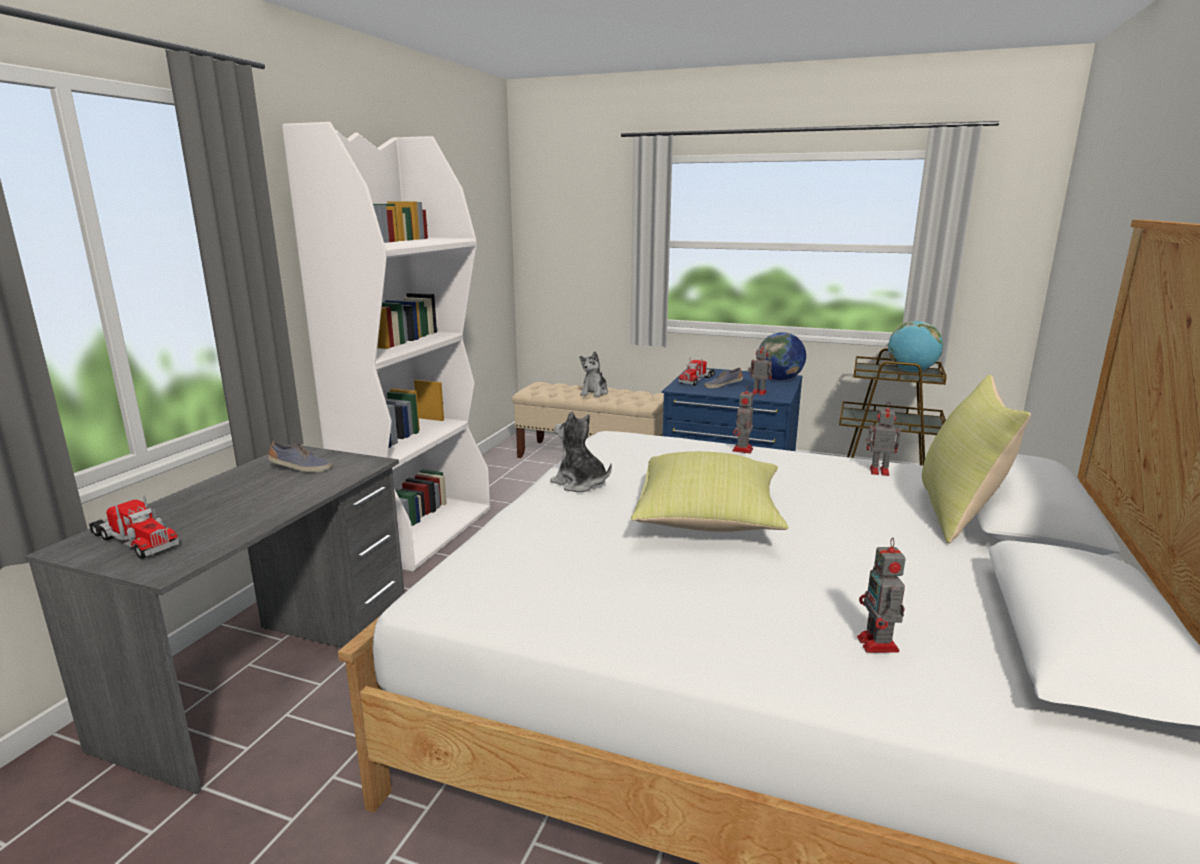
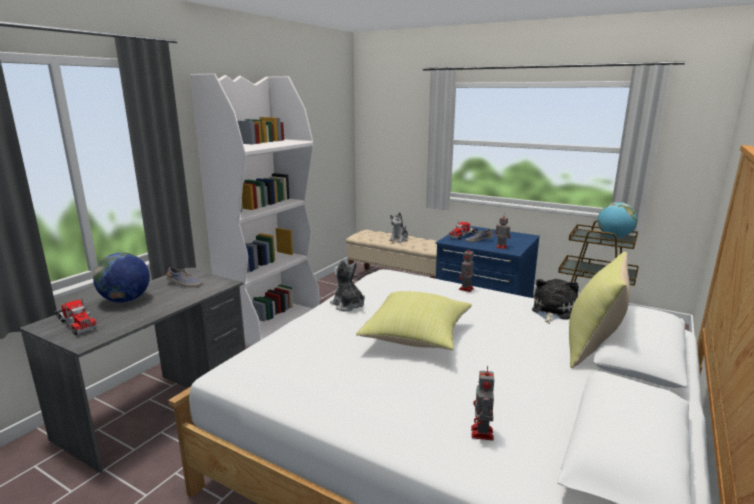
camera: 10 degrees right, 0 degrees up
(779, 379) = (521, 237): globe -> globe (126, 300)
(878, 471) = (552, 311): toy robot -> plush toy

